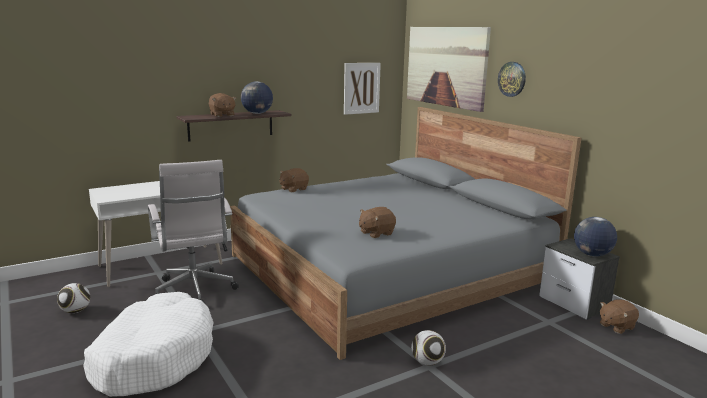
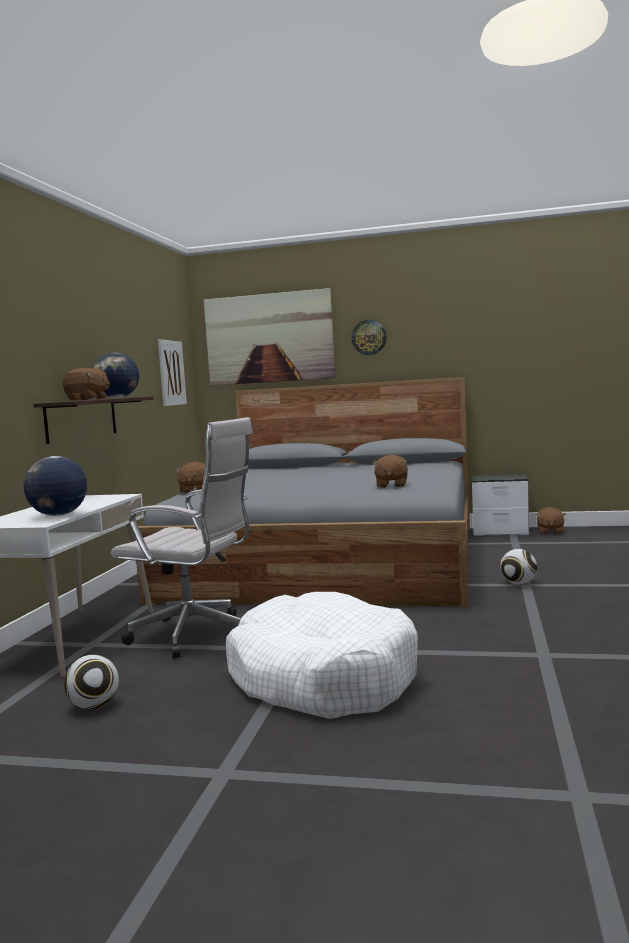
camera: 45 degrees left, 10 degrees down
(592, 255) = (511, 476): globe -> globe (58, 515)

